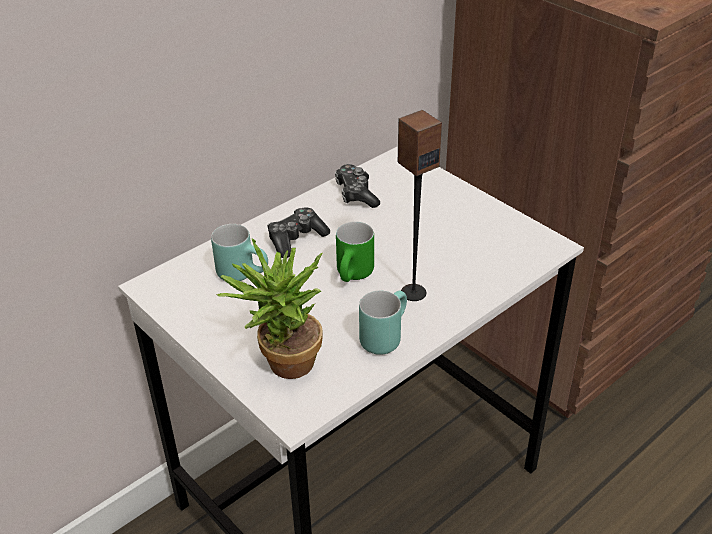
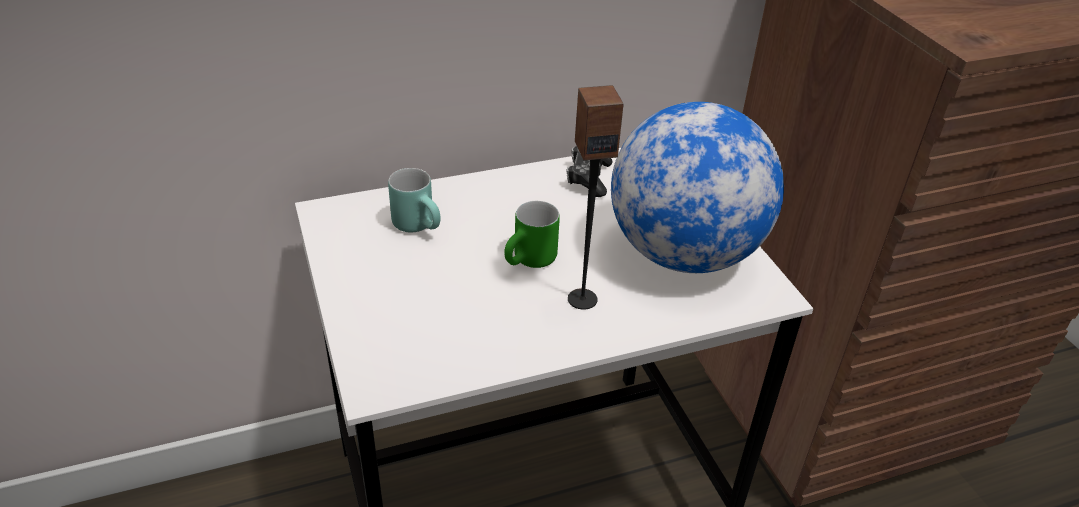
camera: 20 degrees right, 0 degrees up
(282, 365) = (395, 331): potted plant -> none
(296, 239) = (495, 207): game controller -> none
(383, 335) = (519, 334): turquoise mug -> none
(467, 234) = (683, 254): none -> globe

